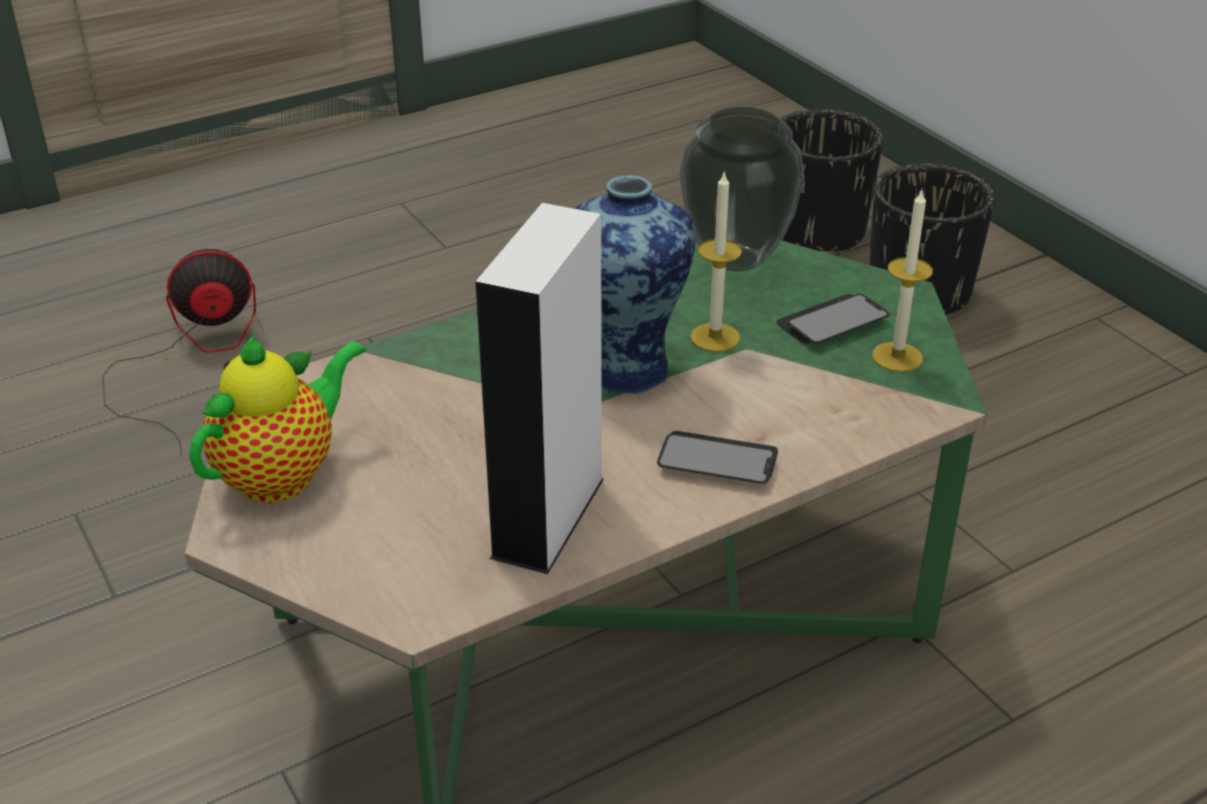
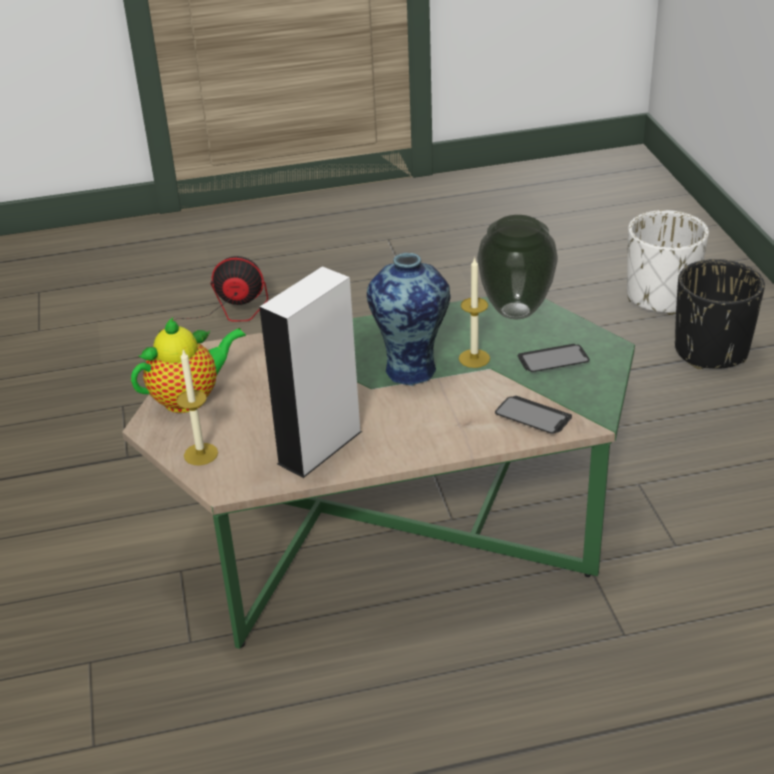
camera: 20 degrees right, 0 degrees up
(717, 461) = (433, 432): phone -> phone (533, 417)
(818, 232) = (661, 297): black planter -> white planter
(897, 357) = (580, 388): candle -> candle (201, 454)

